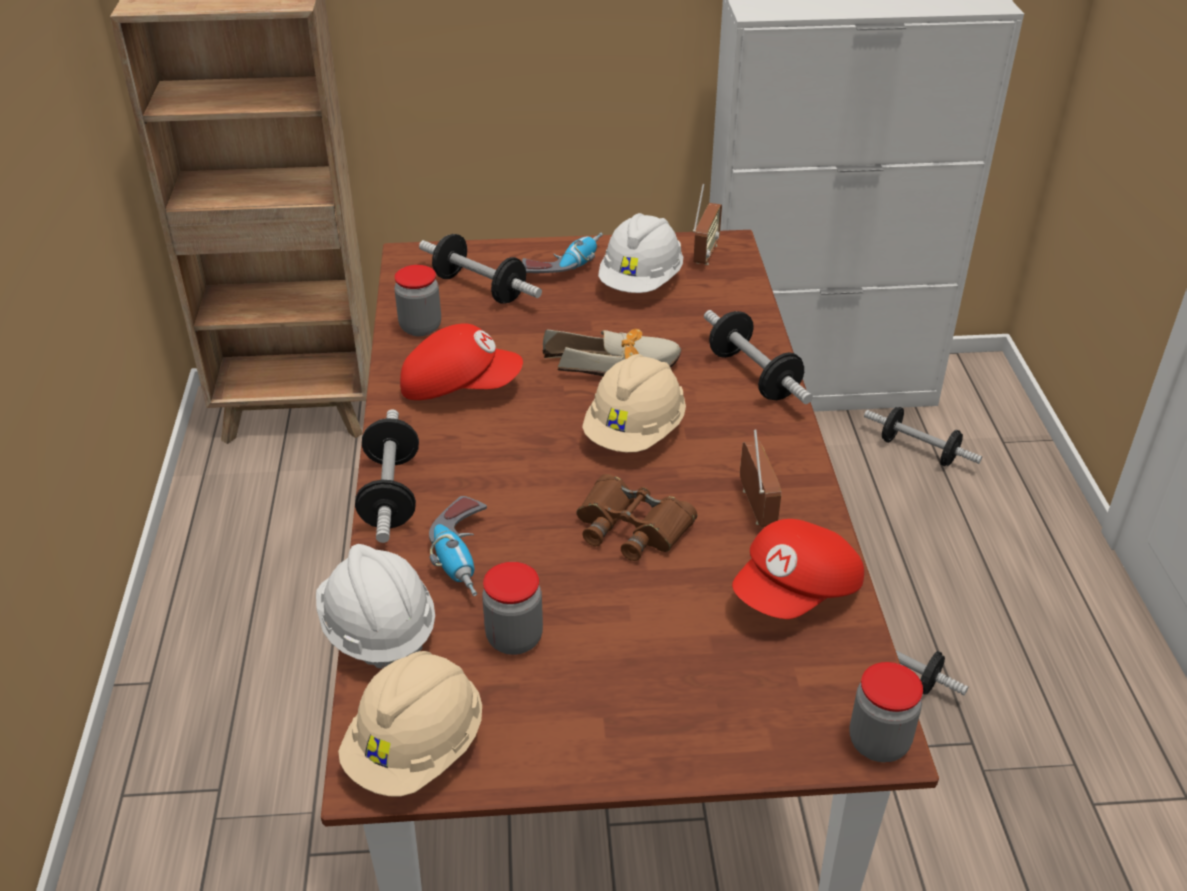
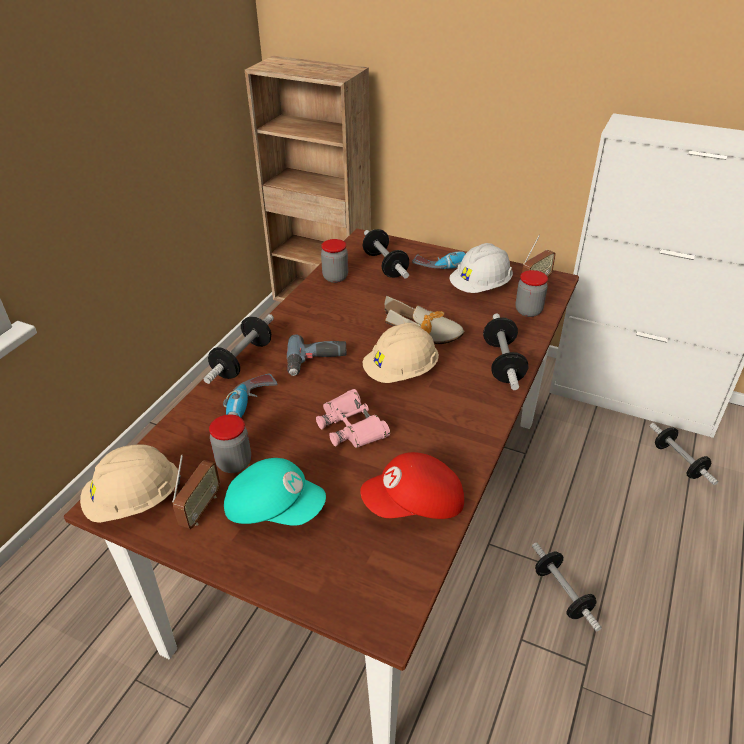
camera: 30 degrees right, 0 degrees up
(378, 630) = (173, 430): white hard hat -> none
(459, 387) = (327, 315): red cap -> none
(504, 458) = (316, 362): none -> power drill
(626, 672) = (275, 508): none -> turquoise cap
(631, 527) = (351, 426): brown binoculars -> pink binoculars
(756, 507) = (435, 442): radio -> radio (201, 509)
(878, 742) = (384, 622): jar -> jar (528, 311)

